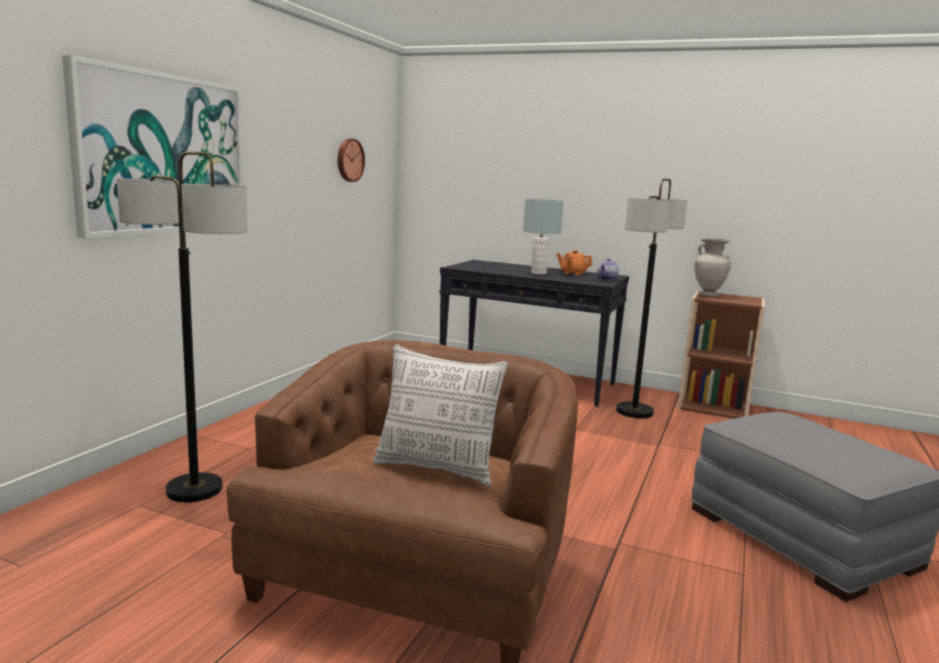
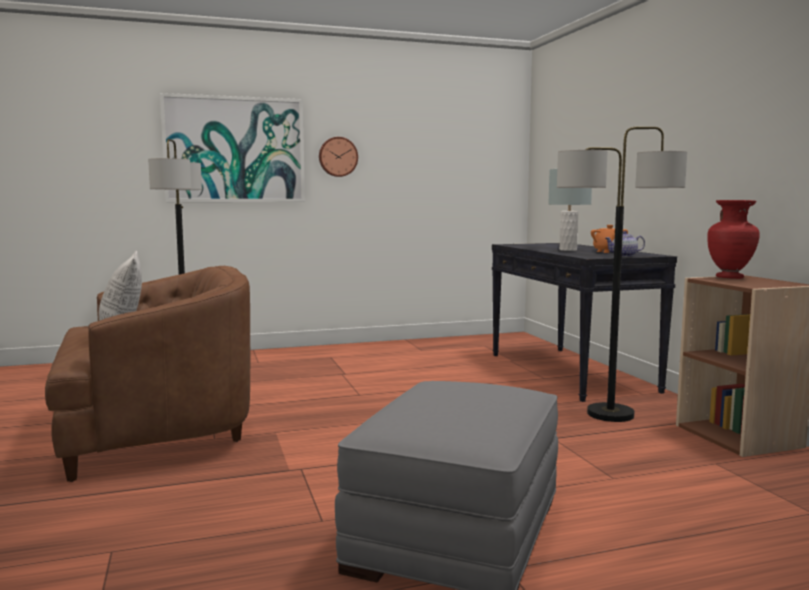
camera: 50 degrees right, 5 degrees down
(349, 160) = (446, 150): wall clock -> wall clock (338, 157)
(708, 295) = (730, 278): beige vase -> red vase

